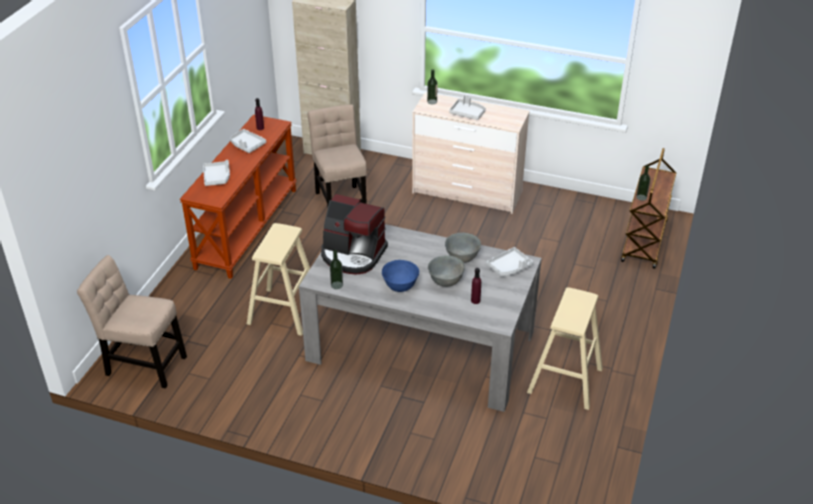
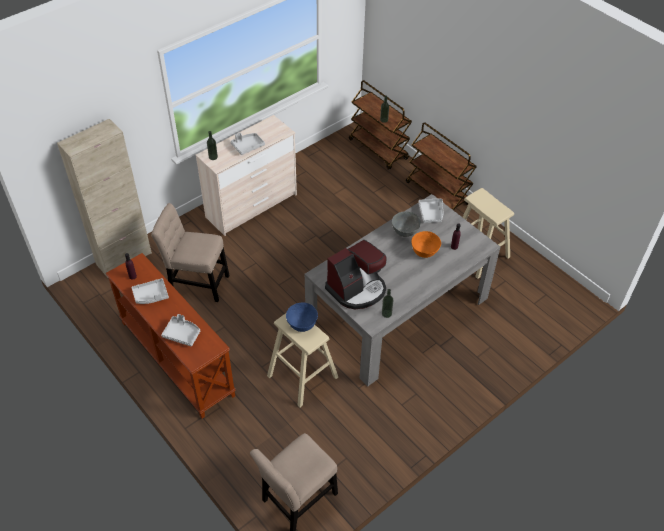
camera: 60 degrees left, 10 degrees up
(400, 287) = (413, 279): blue bowl -> blue bowl (302, 325)
(445, 282) = (424, 252): grey bowl -> orange bowl
(628, 312) = (438, 193): none -> brown cart

